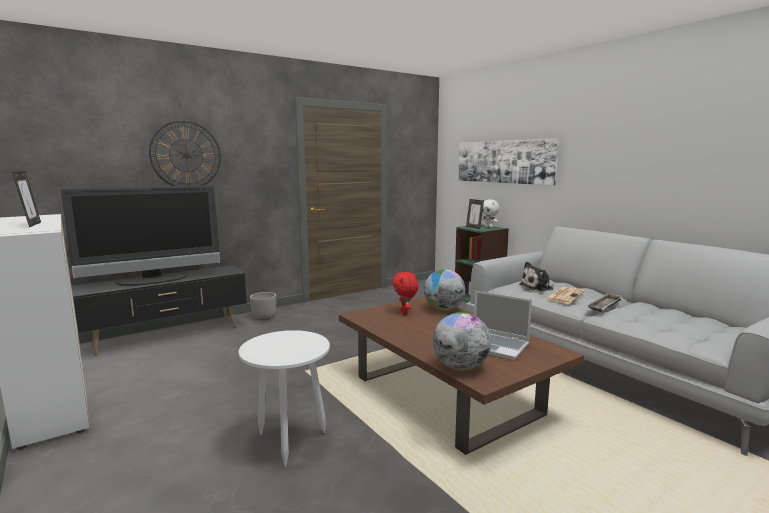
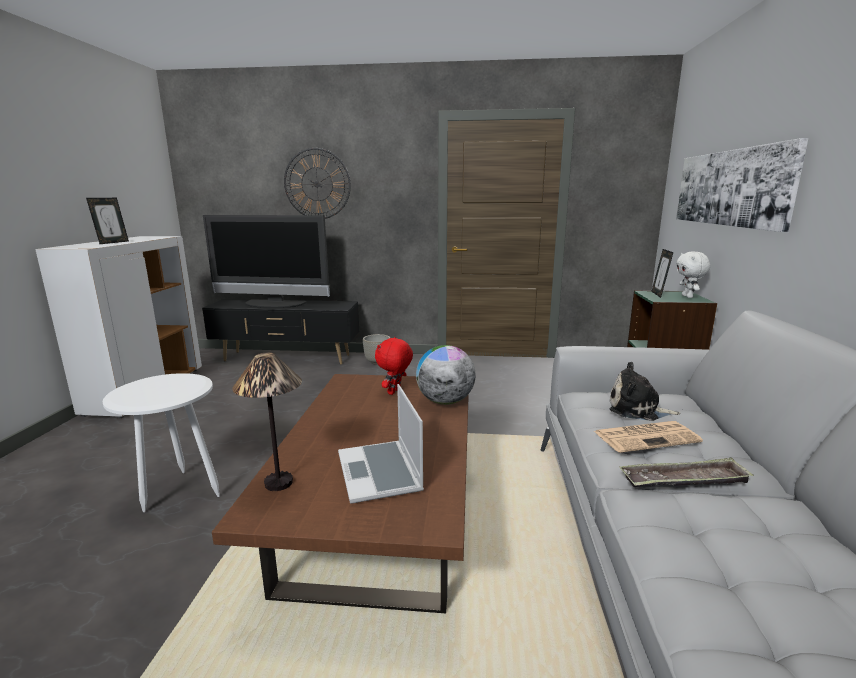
camera: 40 degrees right, 5 degrees up
(460, 367) = (278, 483): globe -> table lamp

